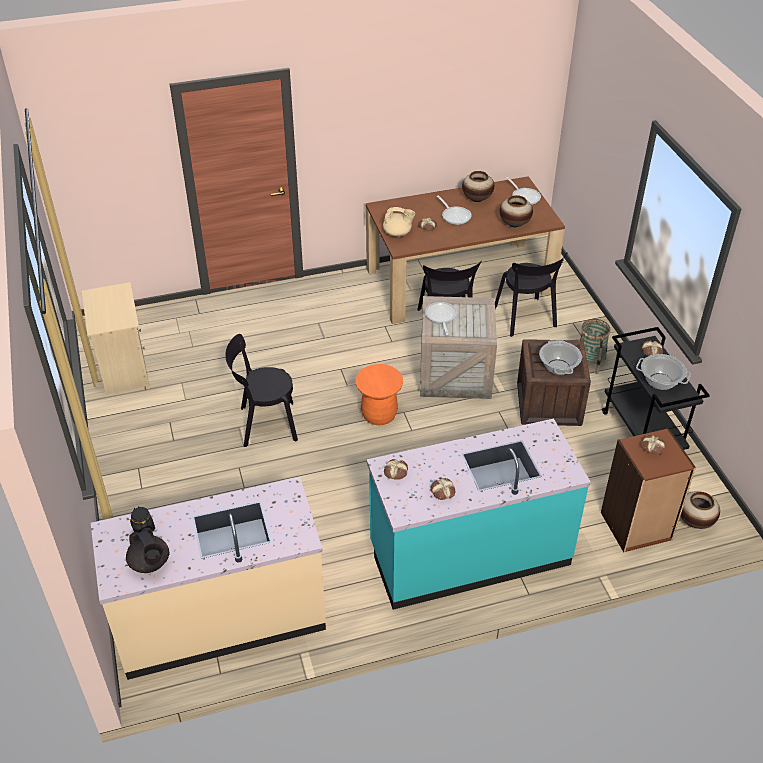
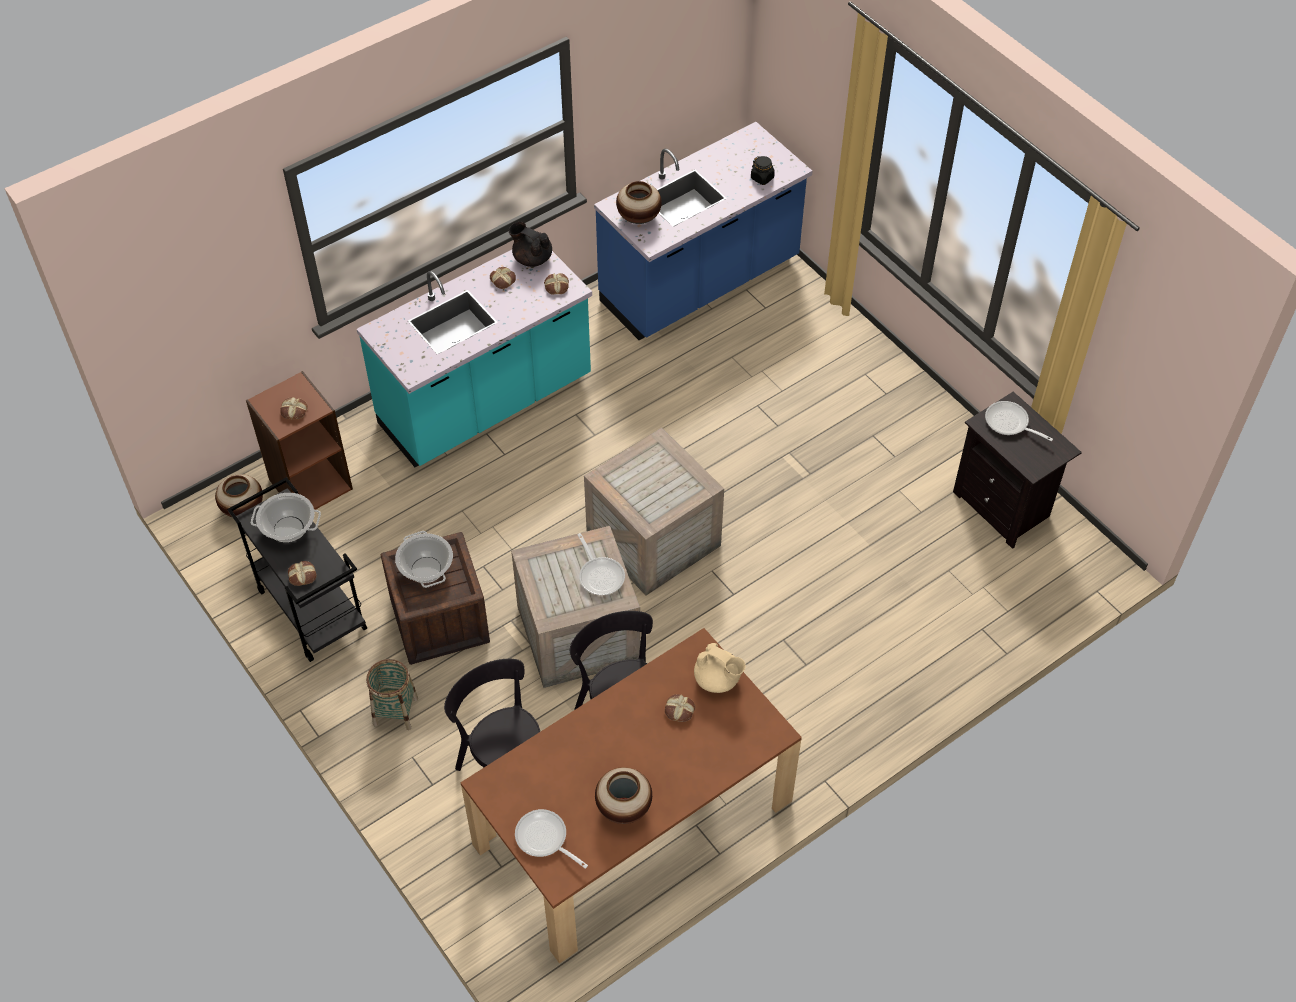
camera: 160 degrees right, 10 degrees up
(124, 371) = (1004, 506): beige nightstand -> black nightstand
(150, 563) = (735, 155): black teapot -> black teapot (532, 258)
(221, 618) = (700, 283): beige counter -> blue counter
(265, 424) = (782, 486): black chair -> none
(379, 415) = (651, 539): orange stool -> crate
(398, 233) = (718, 679): beige teapot -> beige teapot turned 135 degrees counterclockwise
(455, 216) = (645, 750): frying pan -> frying pan (1010, 423)
(514, 224) = (543, 760): vase -> vase (639, 218)

